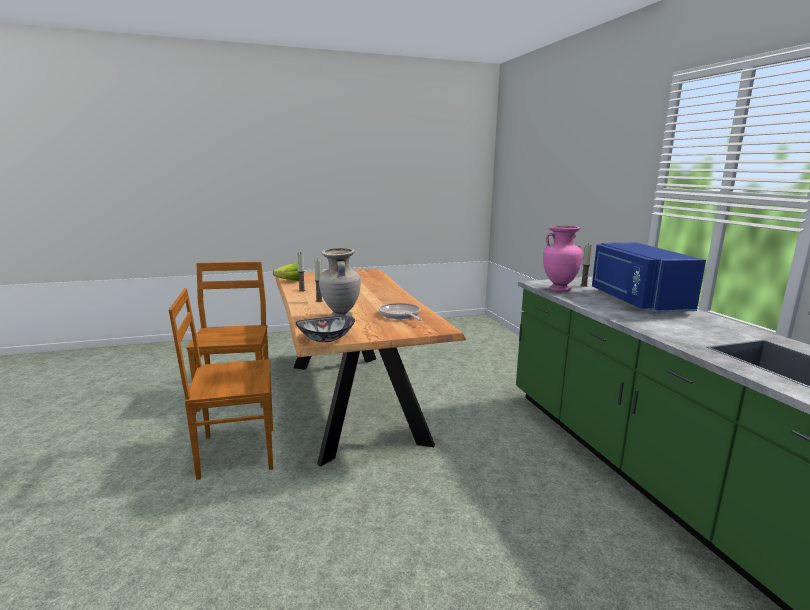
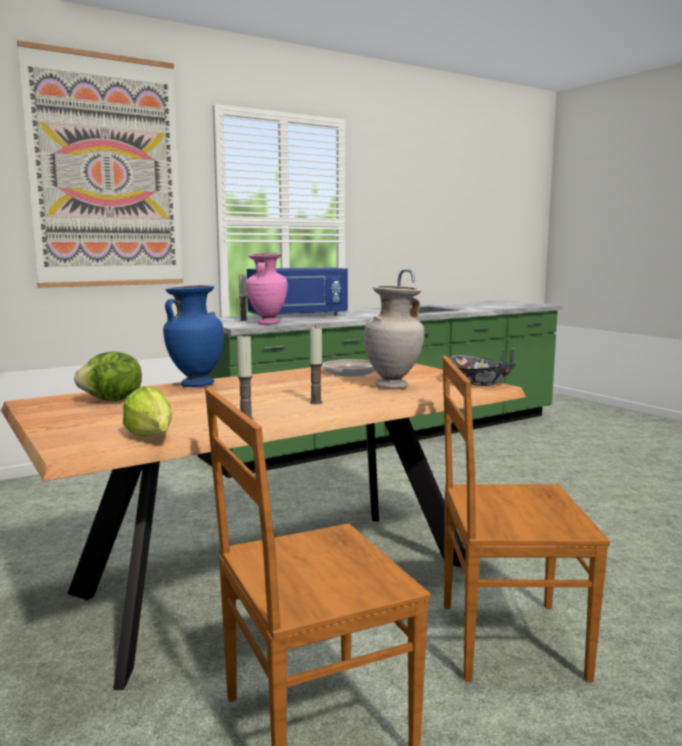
camera: 105 degrees left, 5 degrees down
(234, 452) = (505, 640): brown chair -> brown chair turned 120 degrees clockwise
(362, 278) = (112, 400): none -> lettuce
(388, 287) = (196, 384): none -> blue vase
(592, 152) = (106, 173): none -> picture

